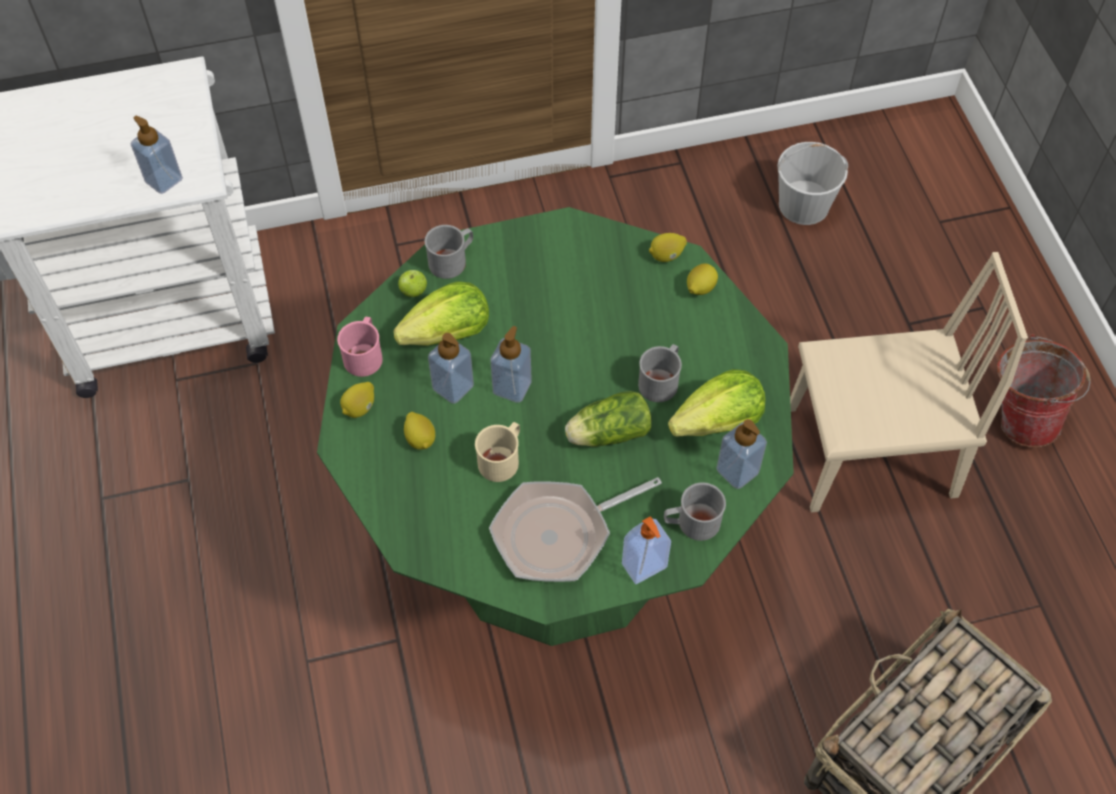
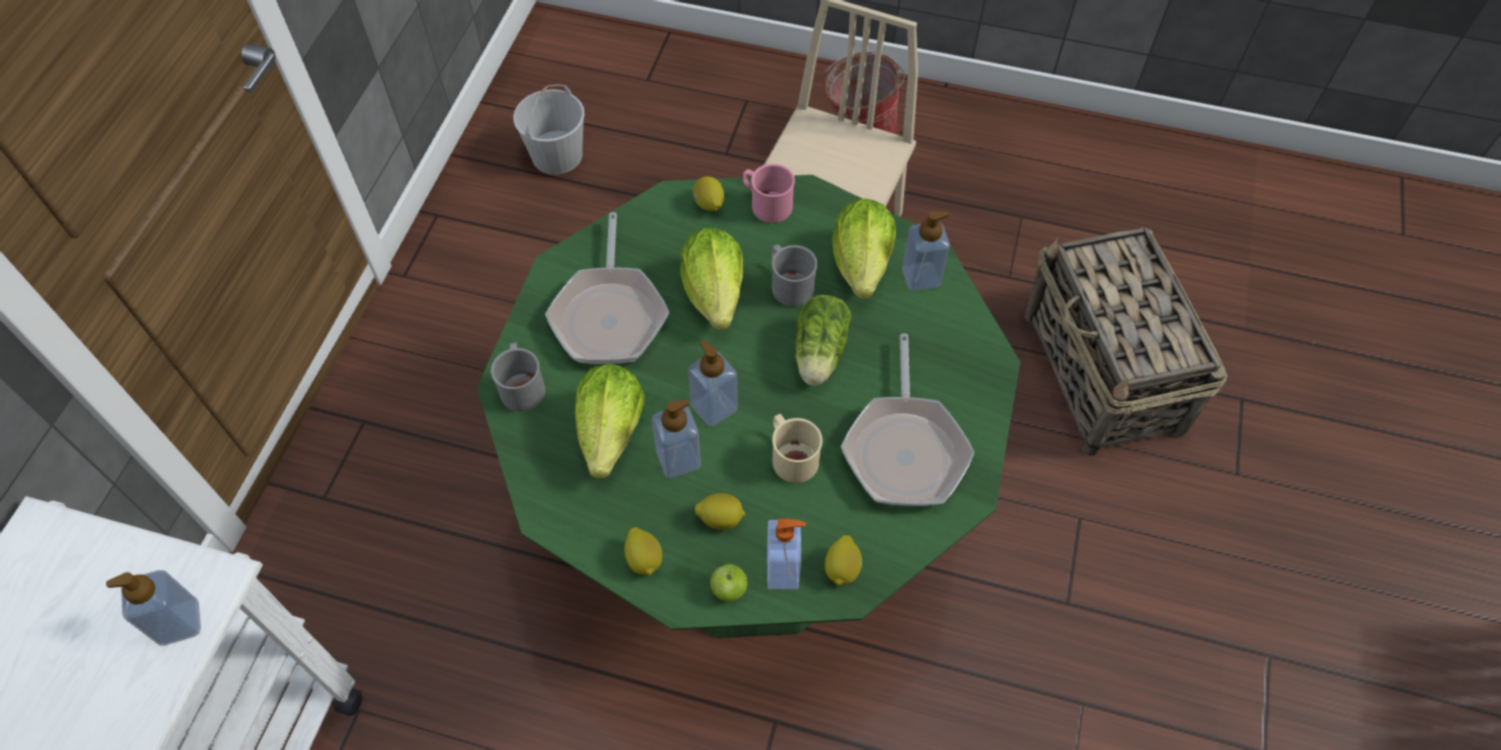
camera: 60 degrees left, 0 degrees up
(364, 354) = (580, 523): pink mug -> pink mug (766, 204)
(413, 291) = (534, 439): apple -> apple (729, 589)
(549, 279) = (610, 314): none -> frying pan
(616, 336) = (715, 294): none -> lettuce
(645, 567) = (979, 396): soap dispenser -> soap dispenser (784, 569)
(666, 256) = (654, 210): lemon -> lemon (842, 568)
(692, 523) = (954, 337): grey mug -> none

